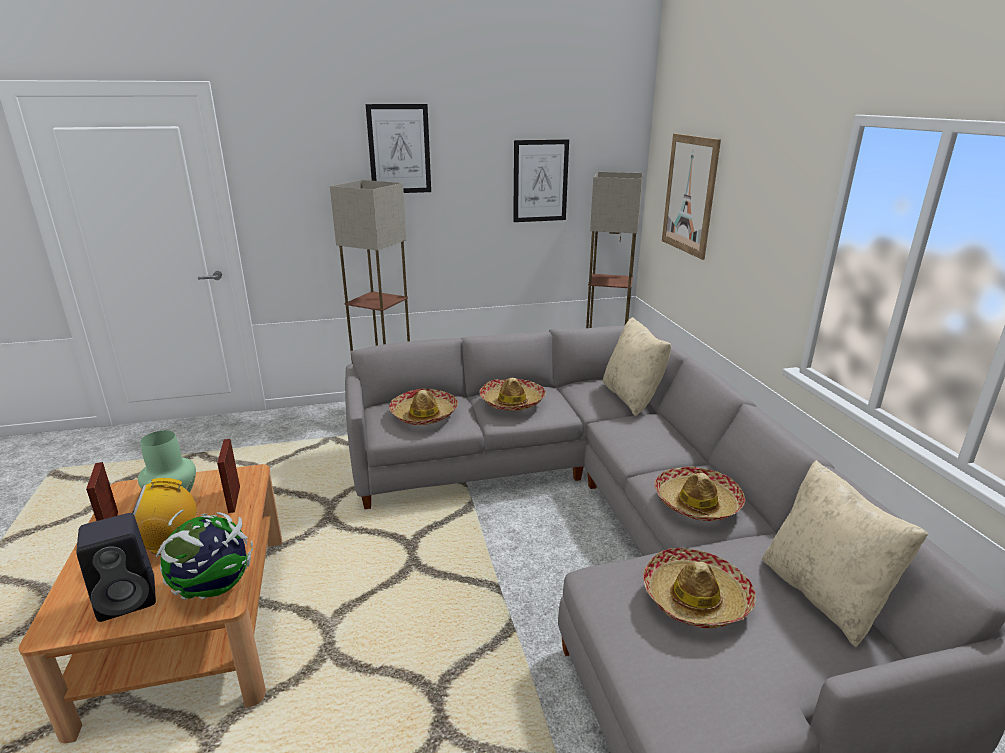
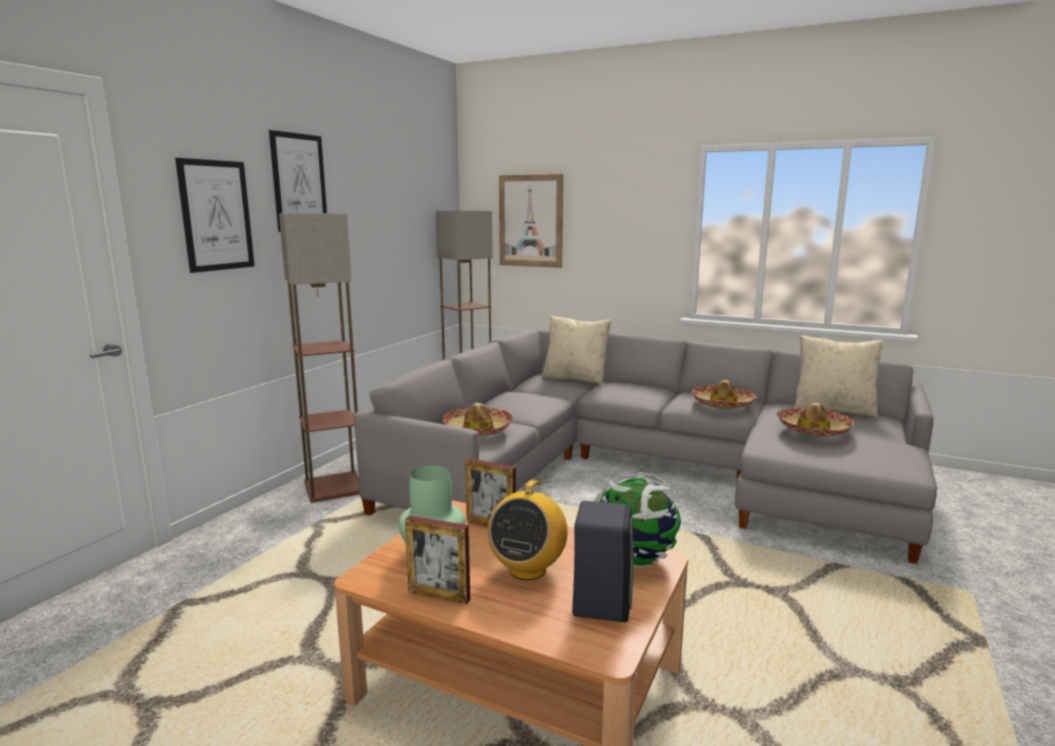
camera: 50 degrees left, 10 degrees down
(512, 401) = (517, 402): hat -> none
(540, 181) = (401, 219): picture -> picture (216, 215)

